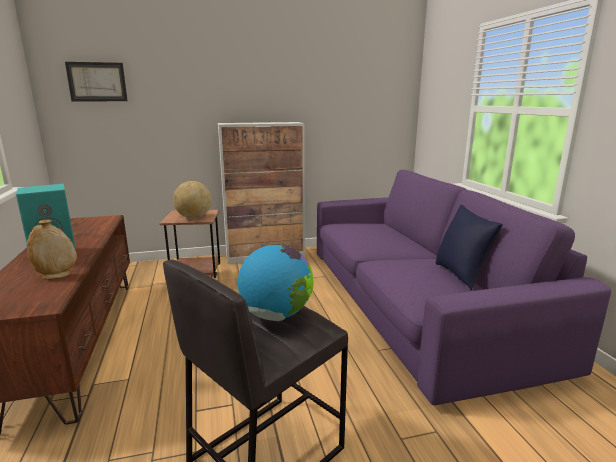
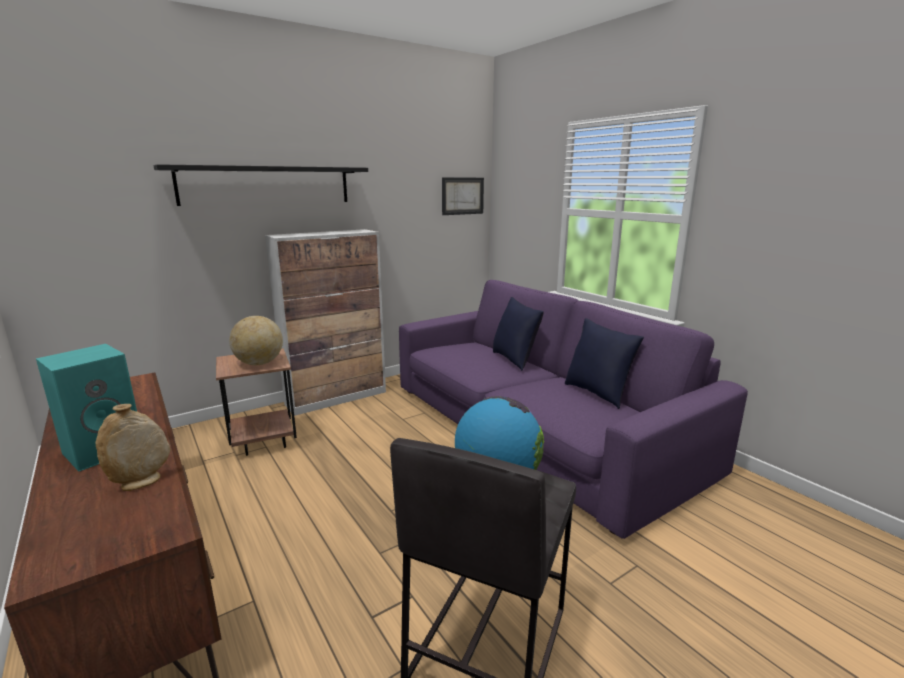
camera: 20 degrees left, 0 degrees up
(97, 82) = (82, 183): picture -> picture (462, 196)
(222, 85) = (267, 185): none -> black shelf
(405, 240) = (515, 360): none -> blue pillow

